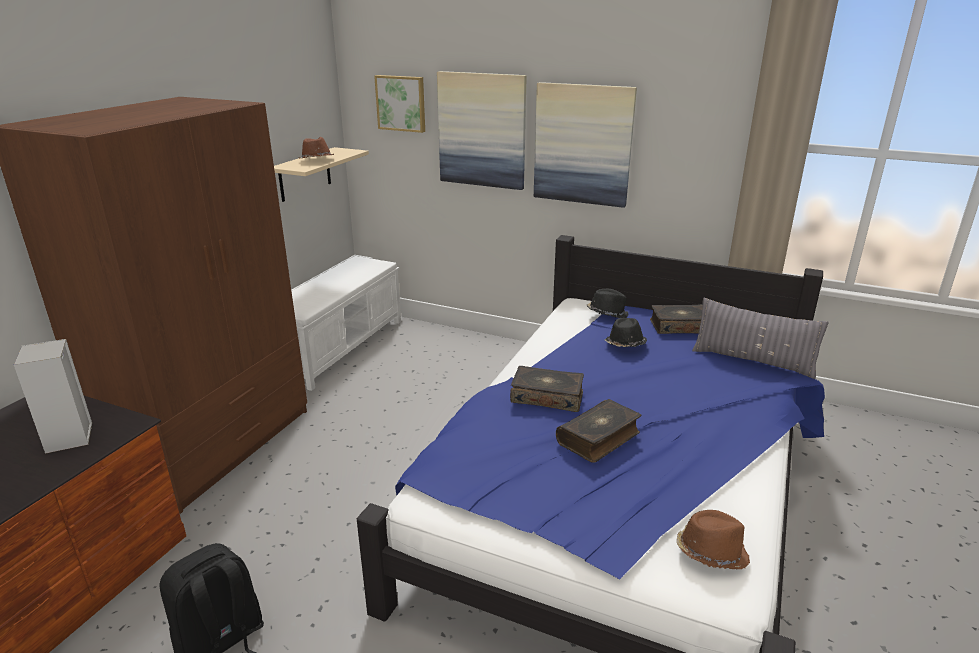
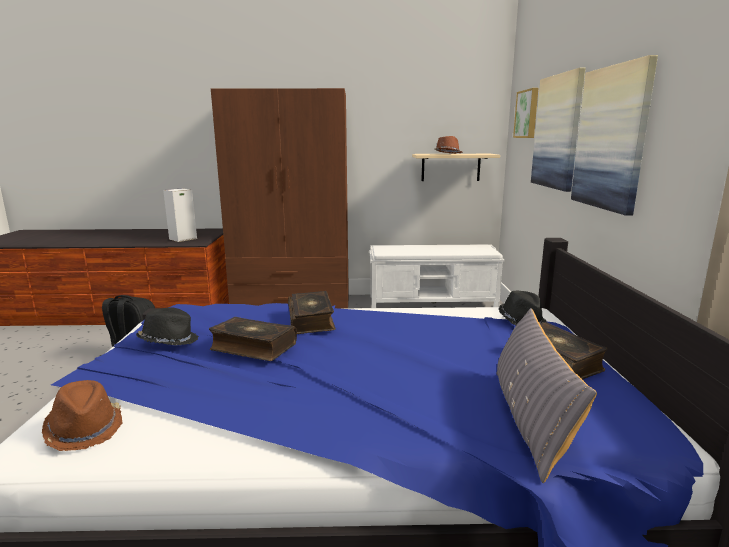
camera: 65 degrees right, 10 degrees down
(625, 344) = (458, 337): black hat -> black hat (169, 341)

